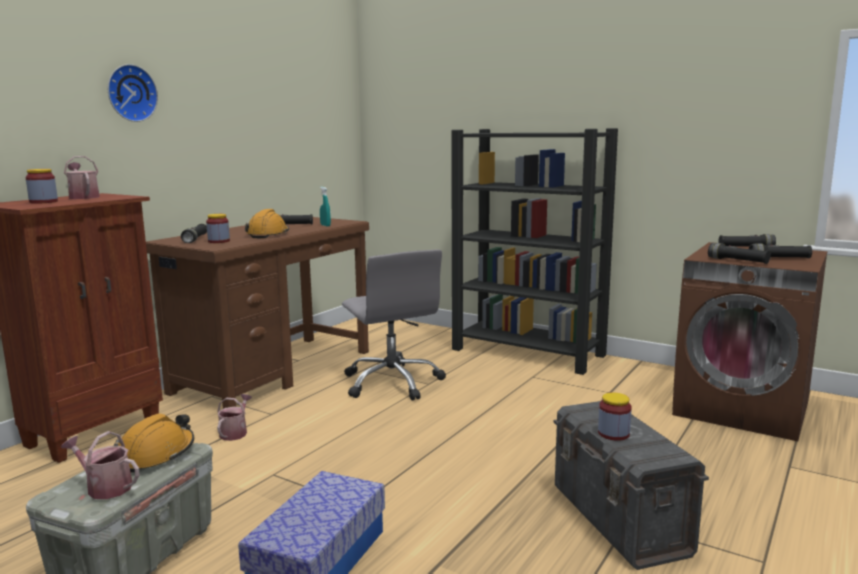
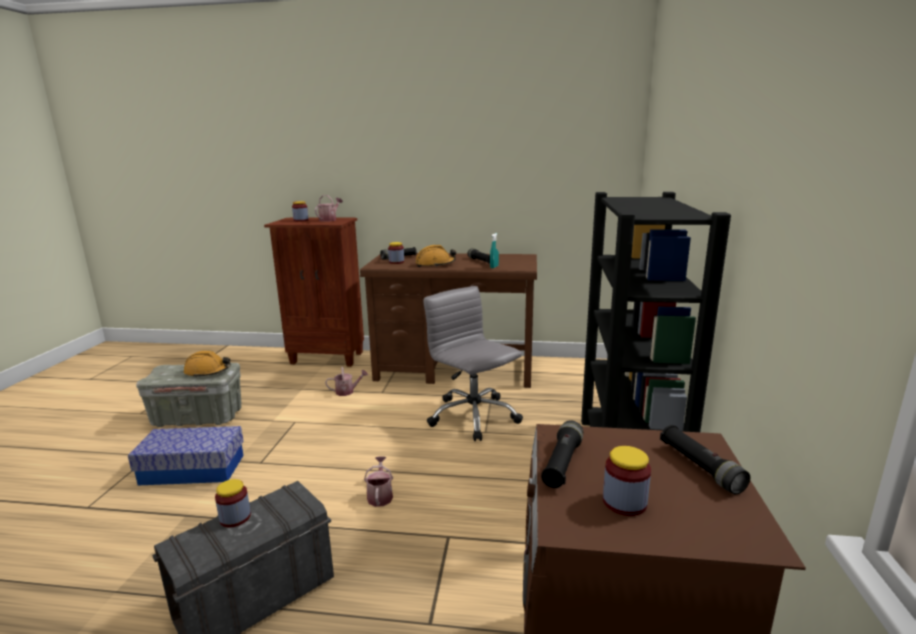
camera: 65 degrees right, 5 degrees up
(105, 487) = (169, 374): watering can -> watering can (380, 495)
(130, 93) = (385, 152): wall clock -> none
(393, 382) = (473, 416): grey office chair -> grey office chair turned 105 degrees clockwise
(779, 259) = (624, 502): black flashlight -> jar

